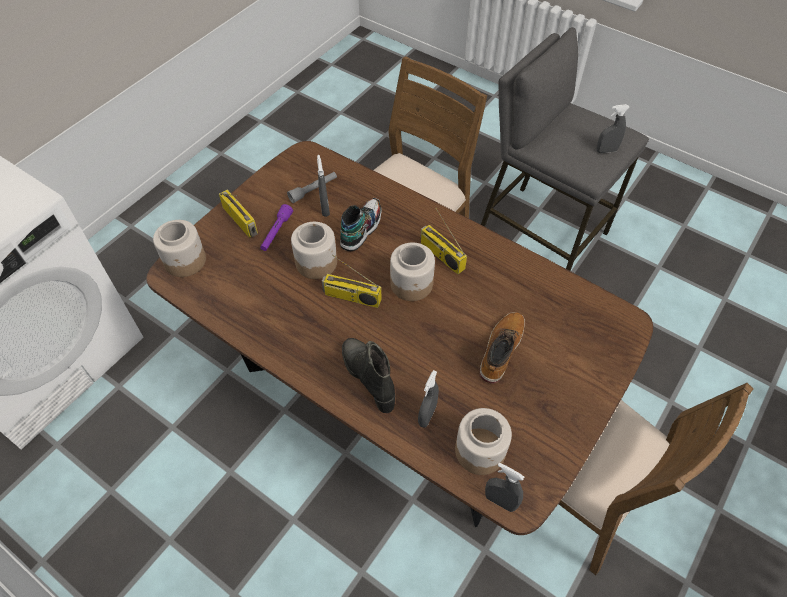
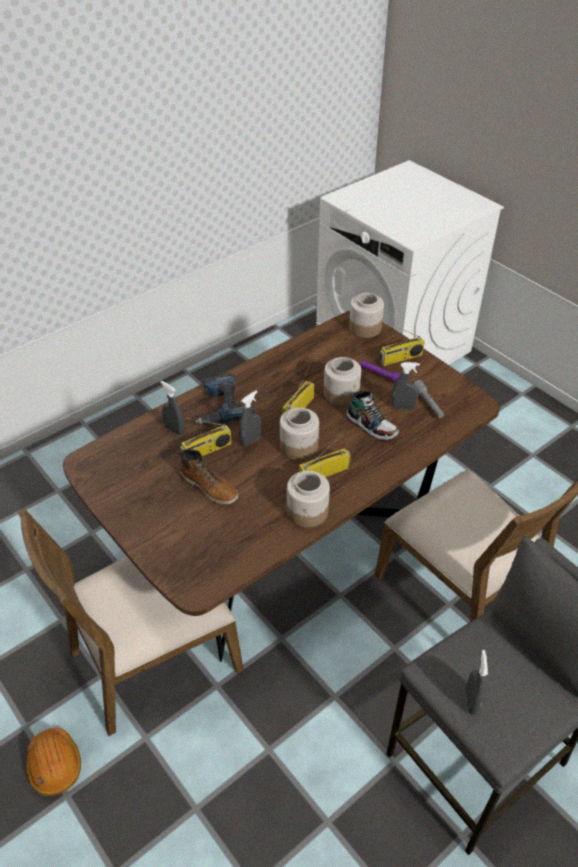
camera: 105 degrees right, 10 degrees down
(369, 378) = (220, 406): black boot -> power drill
(449, 369) = (206, 451): none -> radio
(480, 450) = (132, 452): jar -> jar (307, 512)
(500, 501) = (91, 452): grey spray bottle -> grey spray bottle (250, 440)
(702, 533) = (55, 765): none -> orange hard hat

